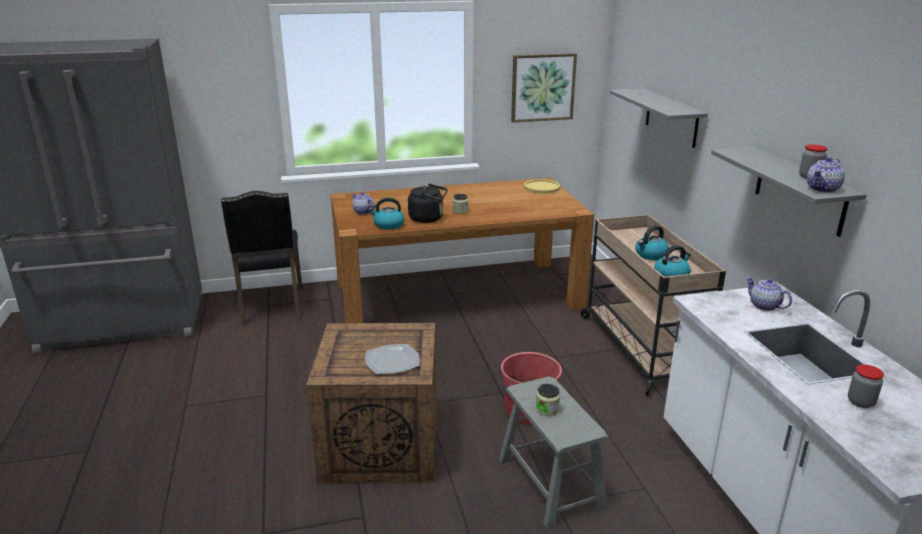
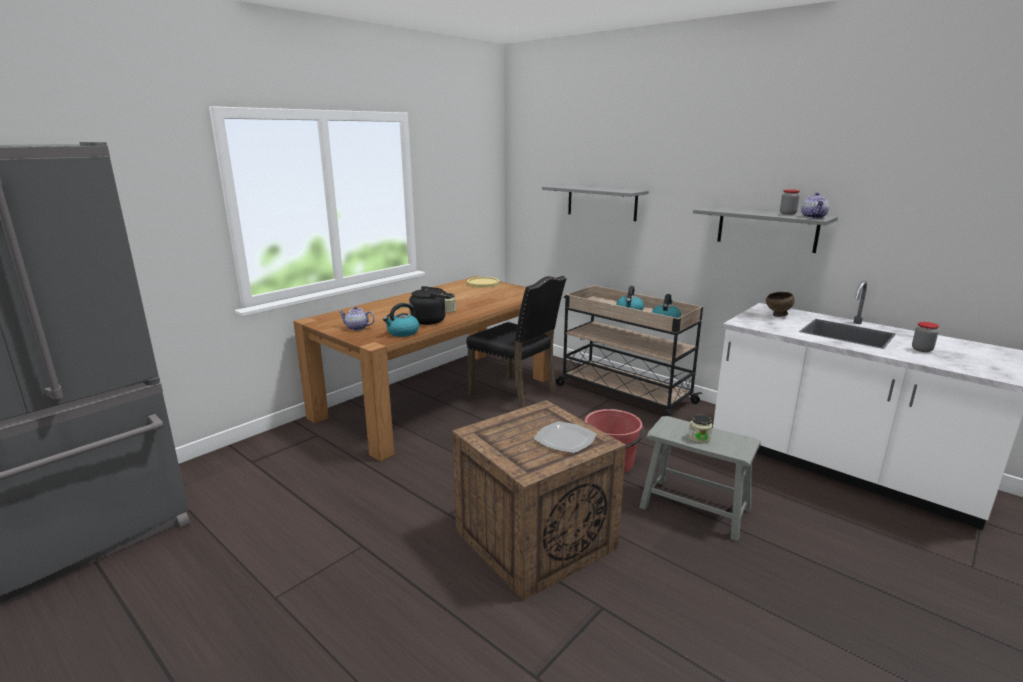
camera: 35 degrees left, 5 degrees down
(271, 307) = (257, 462): black chair -> black chair (515, 395)
(542, 87) = (463, 194): picture -> none
(764, 306) = (778, 315): teapot -> brown bowl

